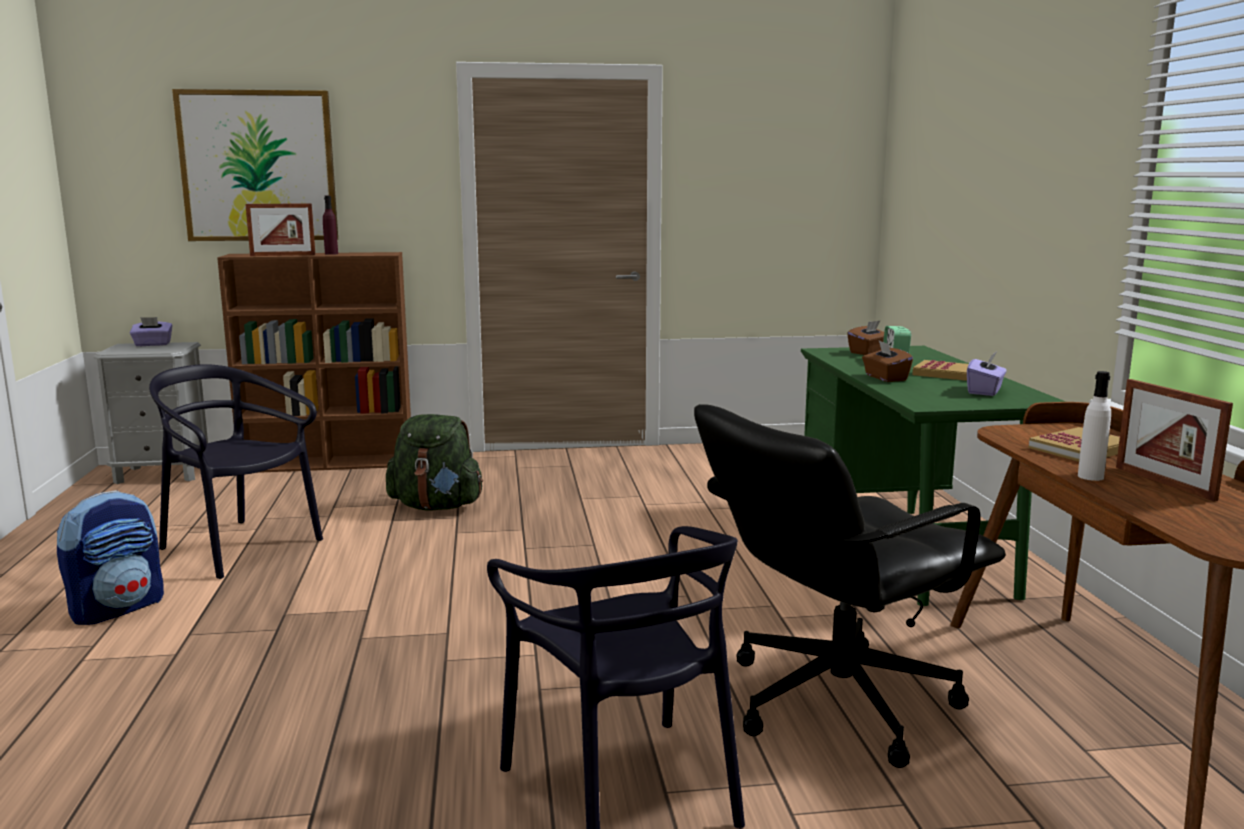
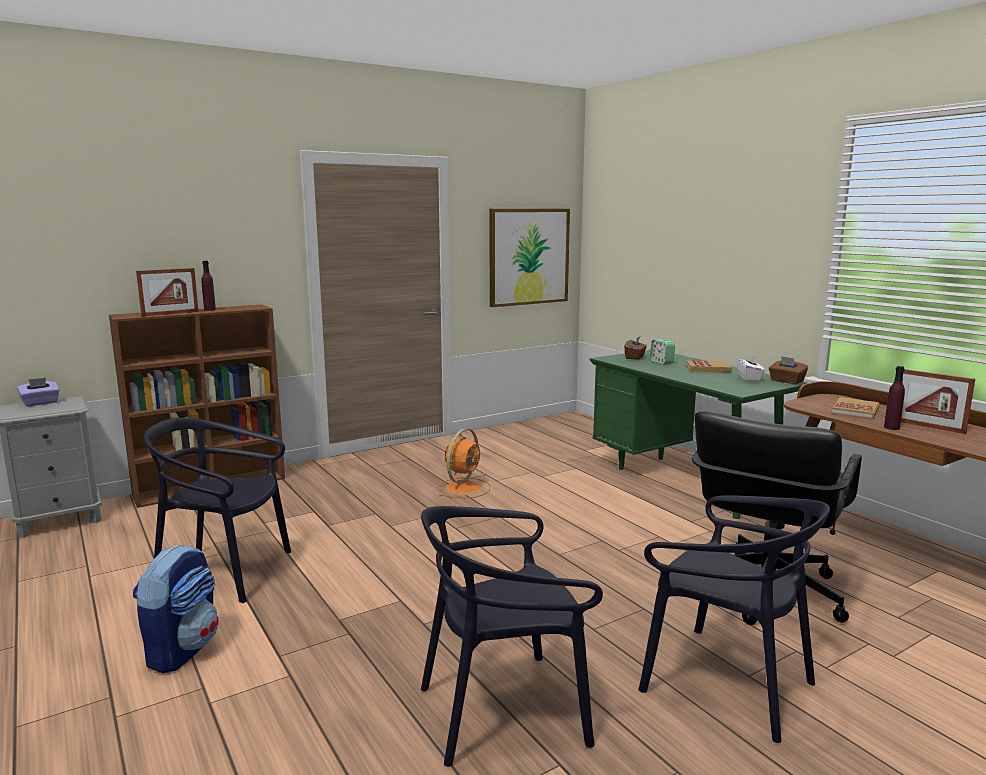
camera: 25 degrees left, 0 degrees up
(258, 166) = (133, 236): picture -> picture (529, 256)
(327, 744) = (503, 710): none -> black chair
(437, 506) = (349, 507): green backpack -> none
(593, 506) = (464, 488): none -> orange fan
(885, 378) = (681, 375): brown tissue box -> brown tissue box (786, 381)
(985, 391) = (749, 378): purple tissue box -> white tissue box
(1090, 477) = (891, 427): white bottle -> purple bottle

